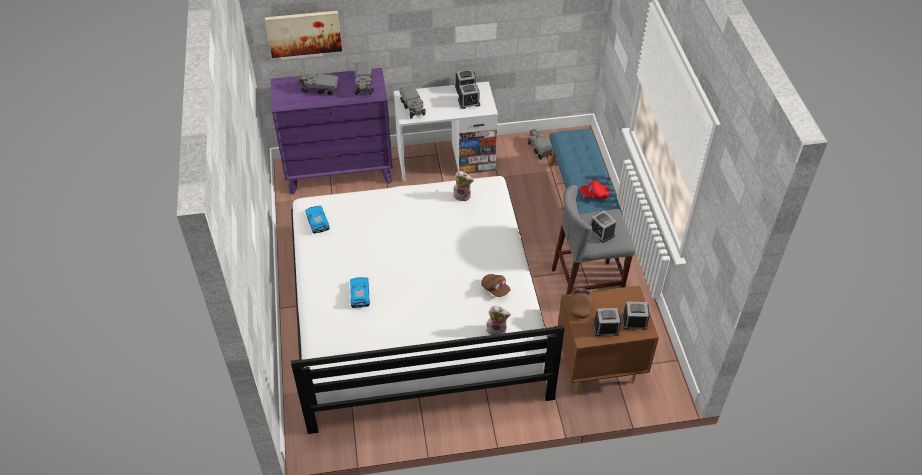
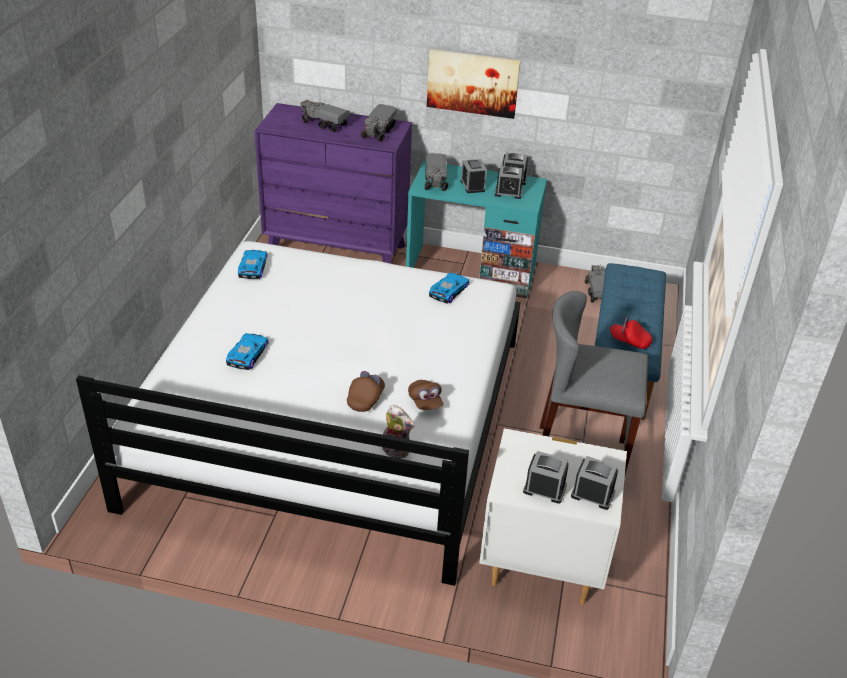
camera: 20 degrees right, 10 degrees down
(304, 33) = (324, 50): picture -> picture (473, 83)
(446, 159) = (471, 271): white desk -> turquoise desk
(462, 195) = (448, 290): plush toy -> toy car
(580, 306) = (522, 450): brown cap -> brown cap (366, 399)
(599, 367) = (542, 566): brown nightstand -> white nightstand
(601, 232) = (604, 372): alarm clock -> alarm clock (472, 186)

